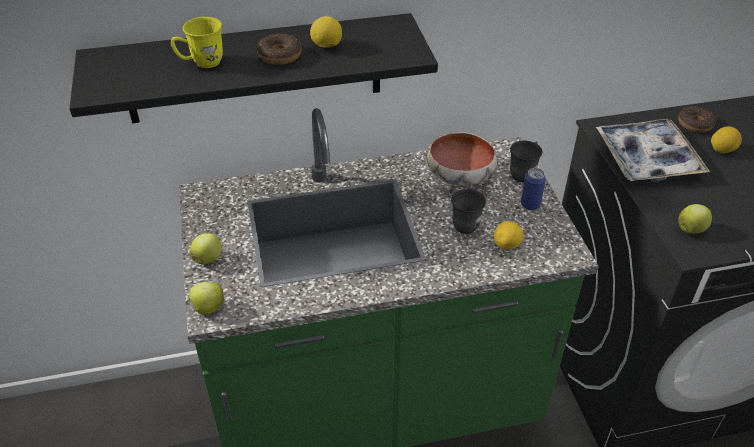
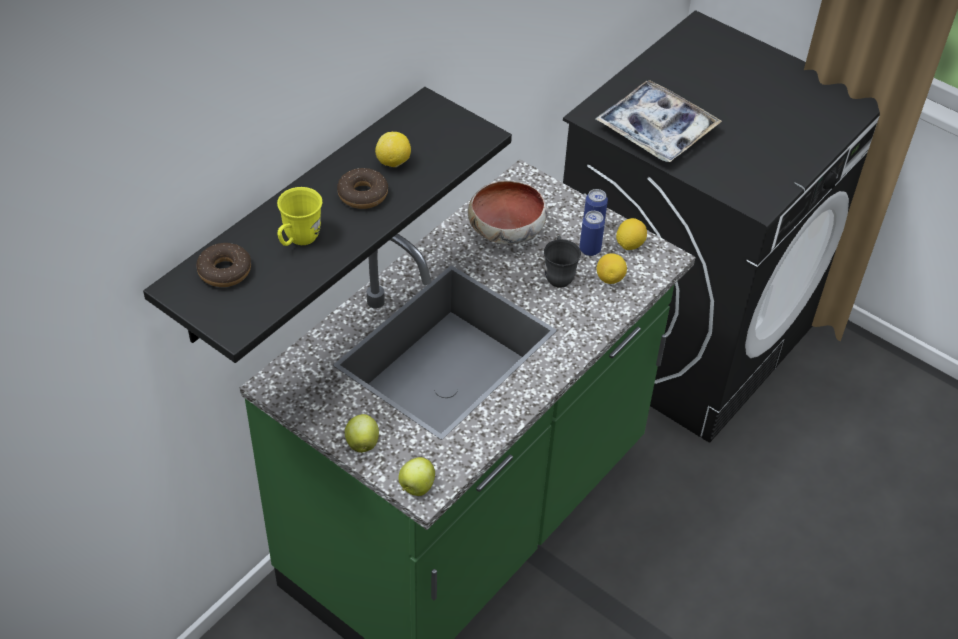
camera: 40 degrees left, 5 degrees up
(512, 218) = (590, 249): none -> can
(524, 173) = (558, 197): grey mug -> none
(691, 229) = (744, 185): apple -> none
(695, 124) = (664, 73): donut -> donut (224, 271)
(722, 150) = (706, 91): lemon -> lemon (629, 244)

